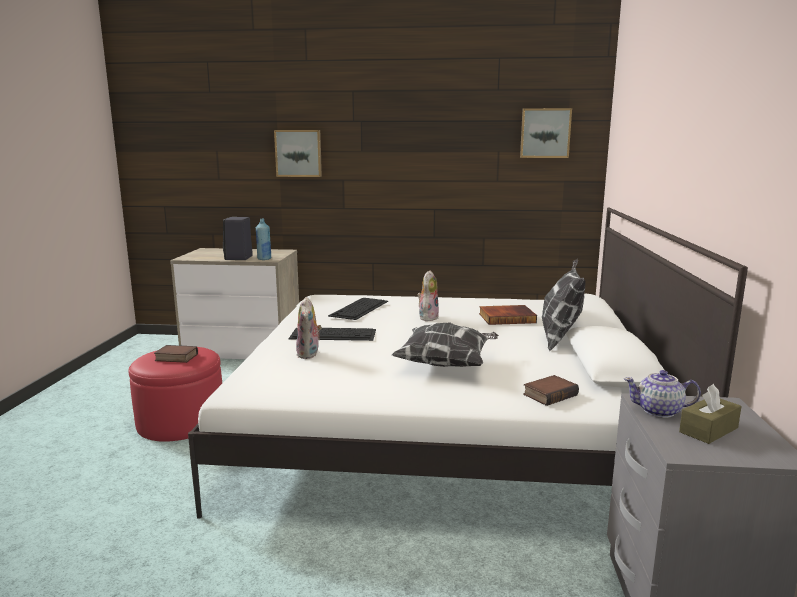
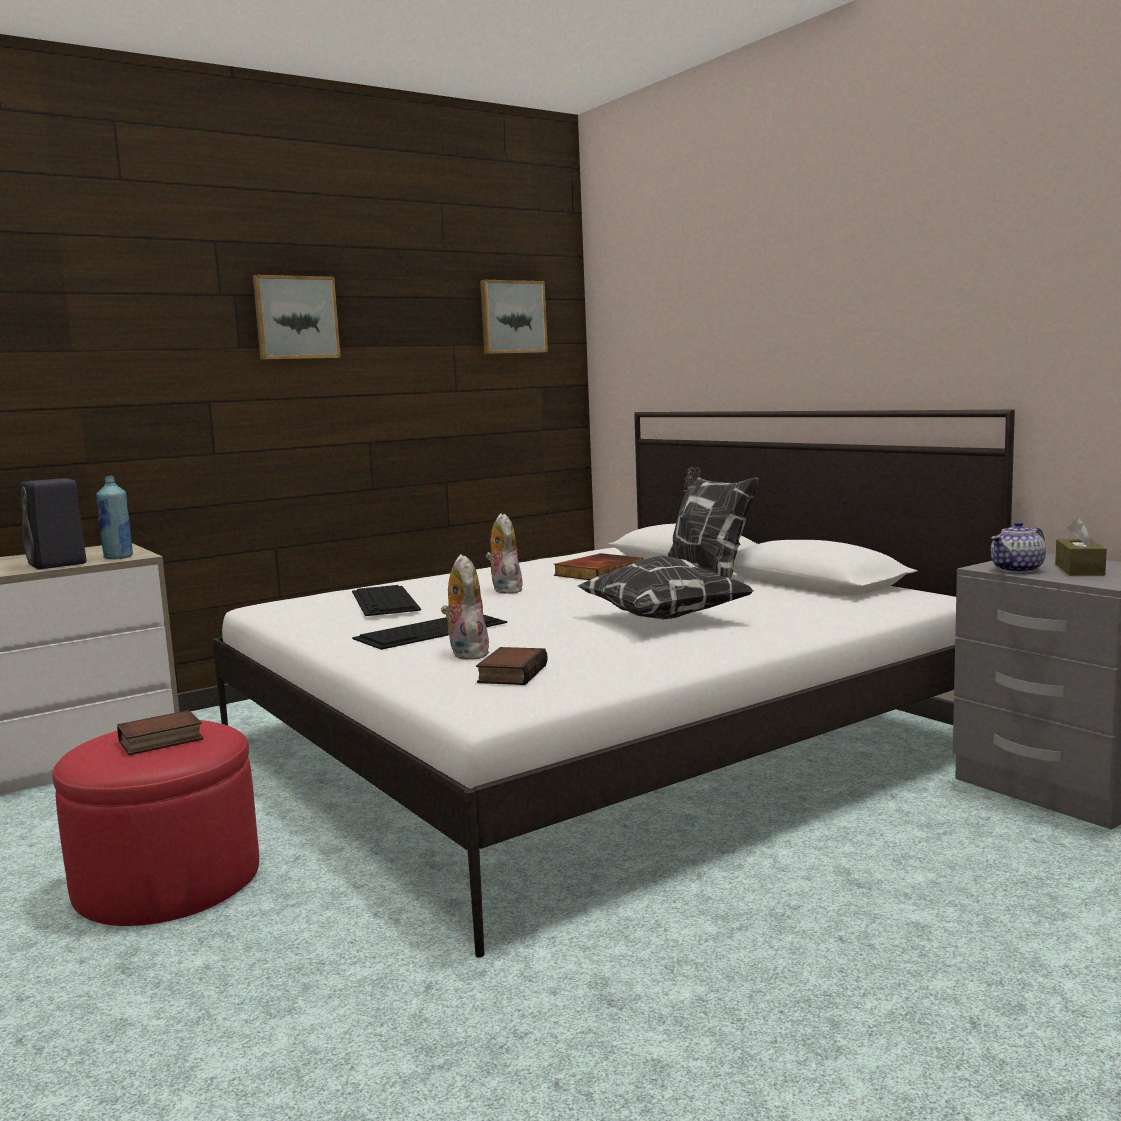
camera: 40 degrees left, 5 degrees down
(298, 153) = (119, 354): picture -> picture (295, 318)
(309, 354) = (466, 653): plush toy -> plush toy turned 150 degrees counterclockwise
(549, 394) = (830, 611): book -> book (510, 673)

